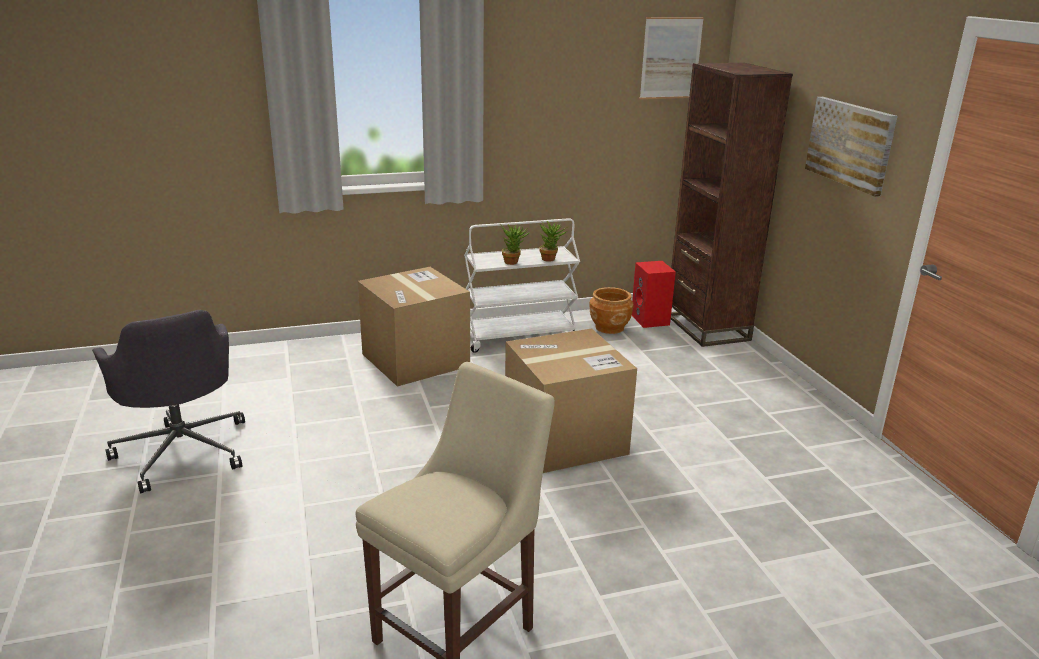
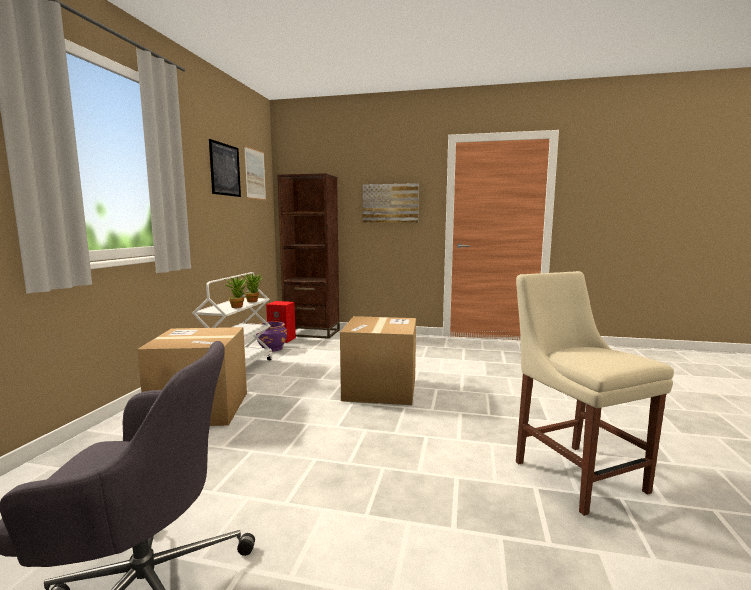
camera: 60 degrees left, 15 degrees down
(590, 62) = (225, 169): none -> picture
(609, 327) = (272, 348): brown planter -> purple planter

